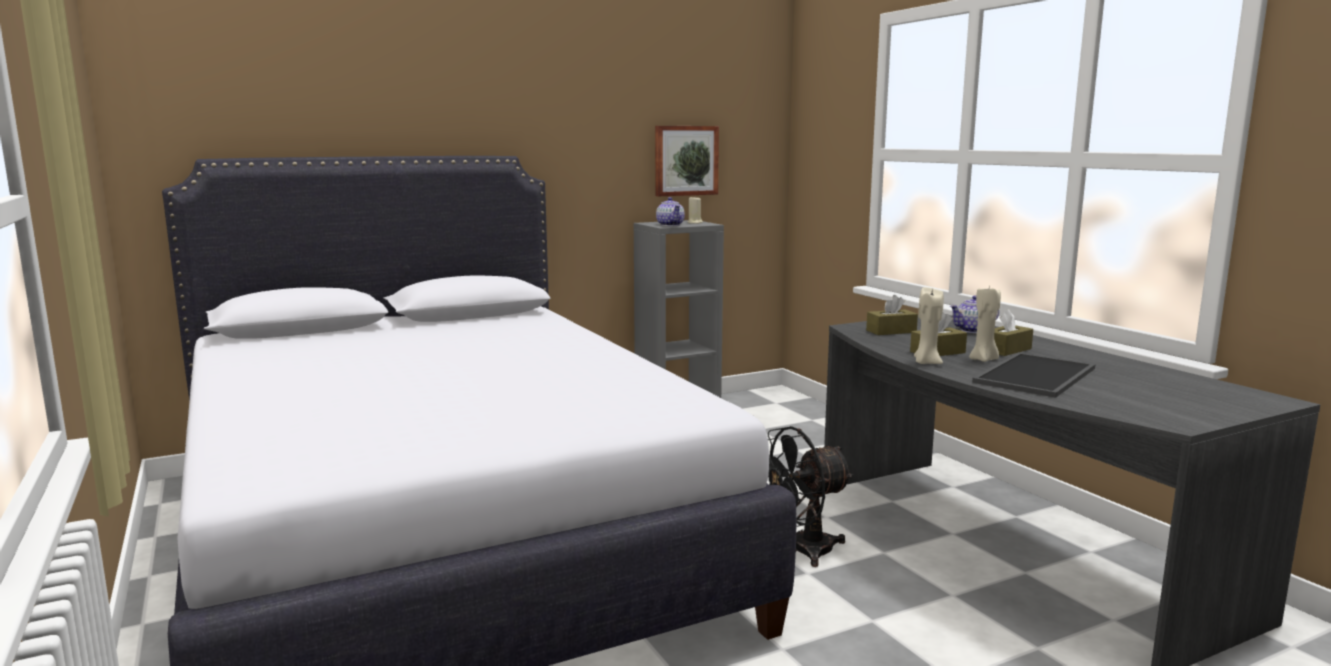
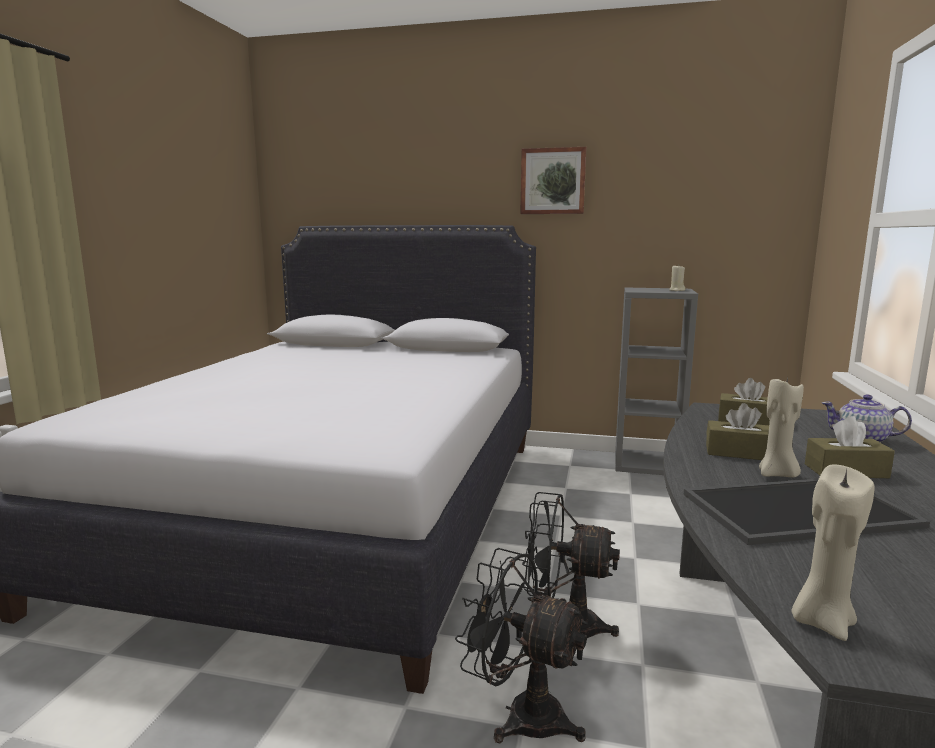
camera: 40 degrees right, 0 degrees up
(670, 225) = (645, 290): teapot -> none
(685, 160) = (685, 231): picture -> picture (553, 181)
(861, 614) = (521, 714): none -> black fan
(926, 363) = (690, 460): beige candle -> beige candle (821, 622)

